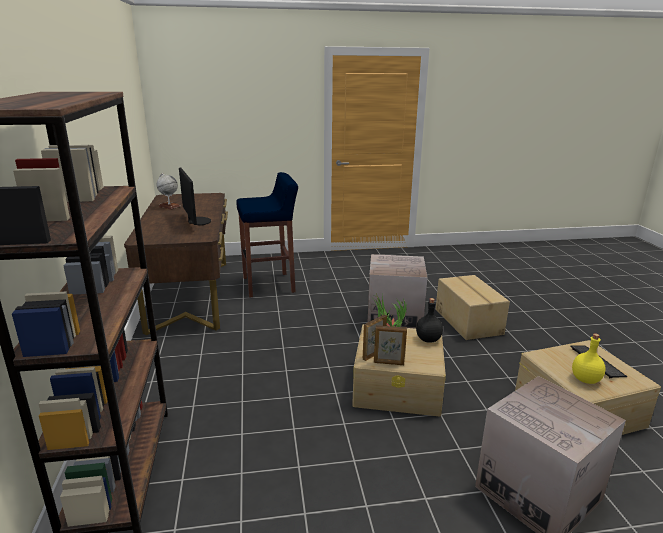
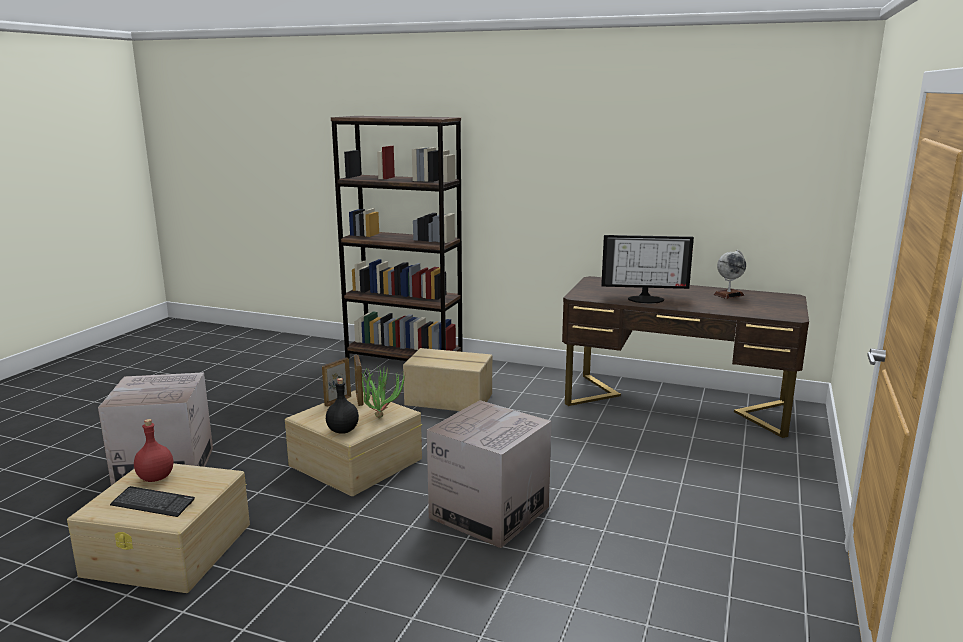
camera: 120 degrees right, 5 degrees down
(269, 285) = (678, 453): blue stool -> none
(469, 321) = (414, 576): cardboard box -> cardboard box (449, 400)
(585, 379) = (156, 478): yellow bottle -> red bottle

